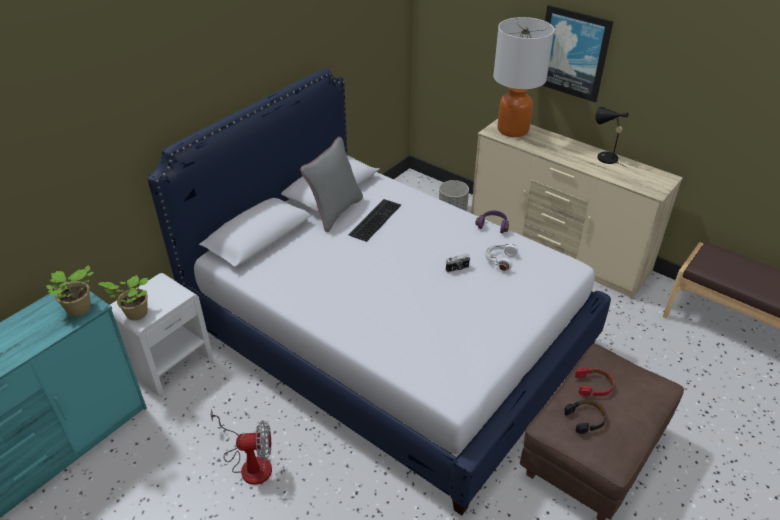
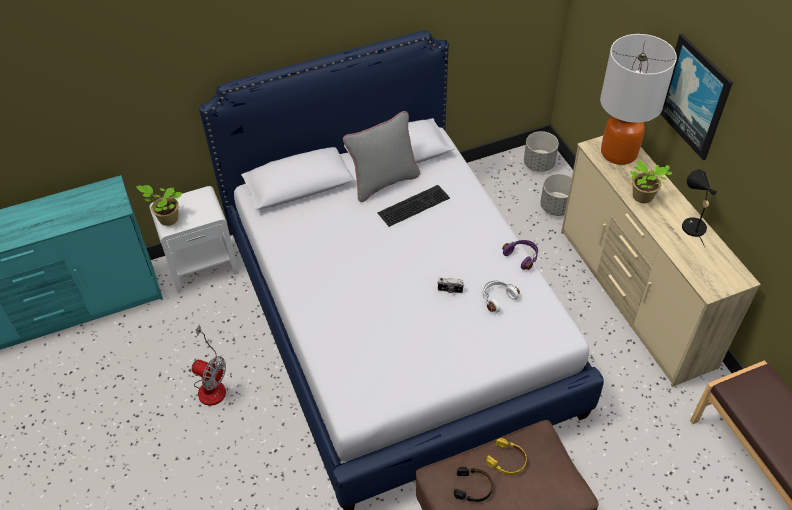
camera: 30 degrees right, 10 degrees up
(79, 310) = (108, 206): potted plant -> potted plant (642, 197)
(416, 187) = (539, 164): none -> grey planter
(594, 385) = (507, 460): red headphones -> yellow headphones

